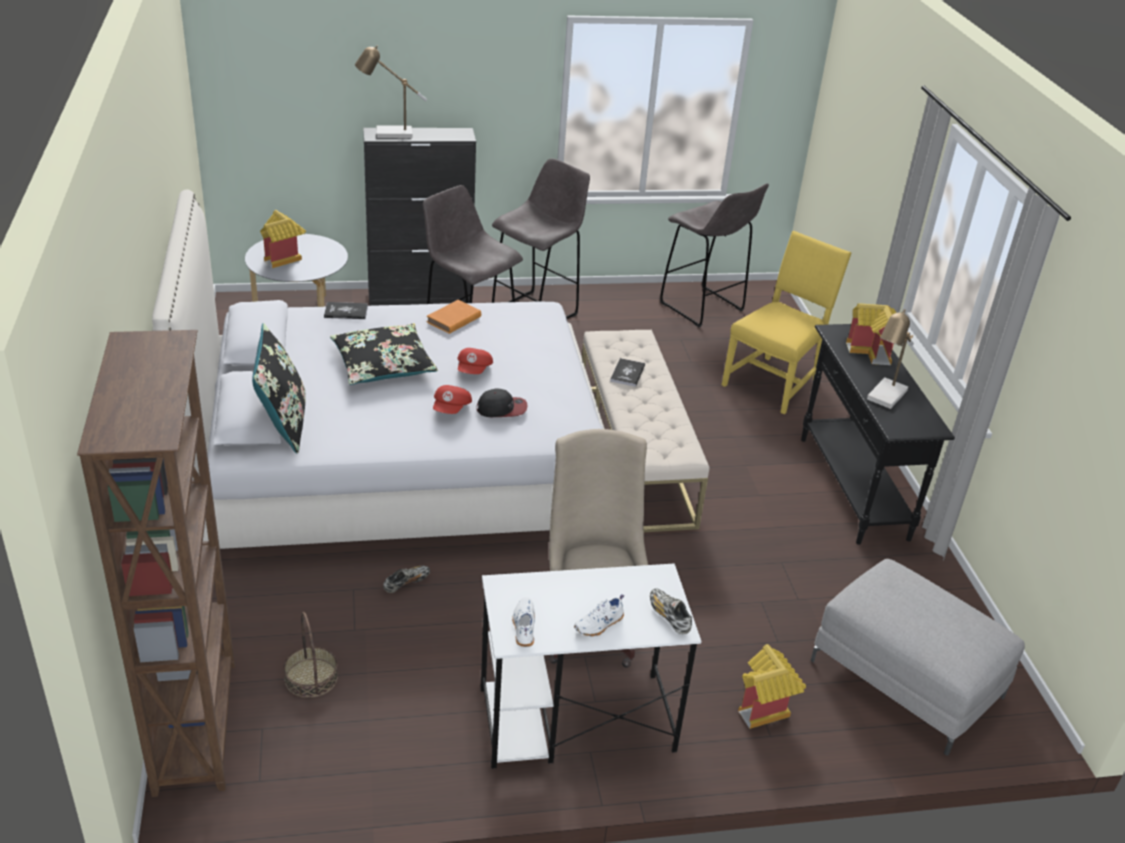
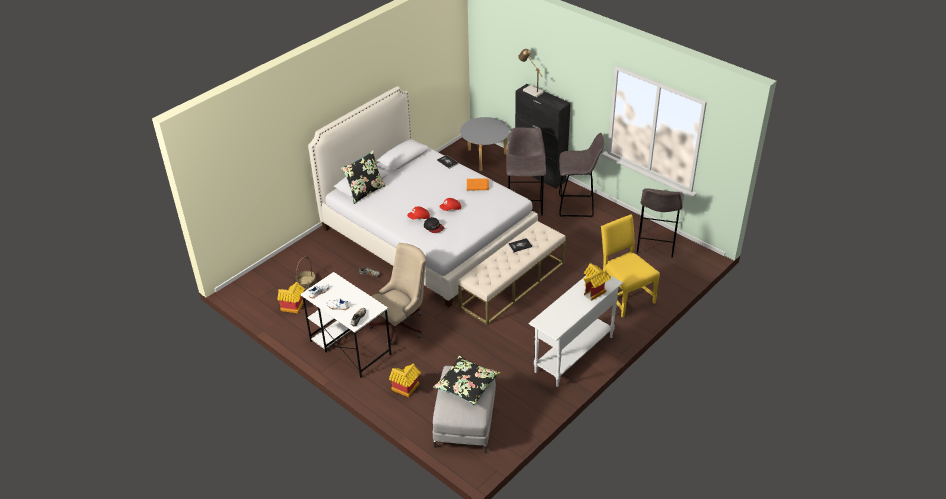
camera: 55 degrees right, 5 degrees up
(197, 725) = (265, 274): brown bookcase -> none
(284, 258) = (478, 129): toy house -> toy house (293, 307)
(383, 365) = (426, 189): black pillow -> black pillow (467, 385)
(774, 382) = (624, 295): yellow chair -> yellow chair turned 120 degrees counterclockwise
(852, 488) = (573, 354): black console table -> white console table
(885, 398) = (560, 309): table lamp -> none

